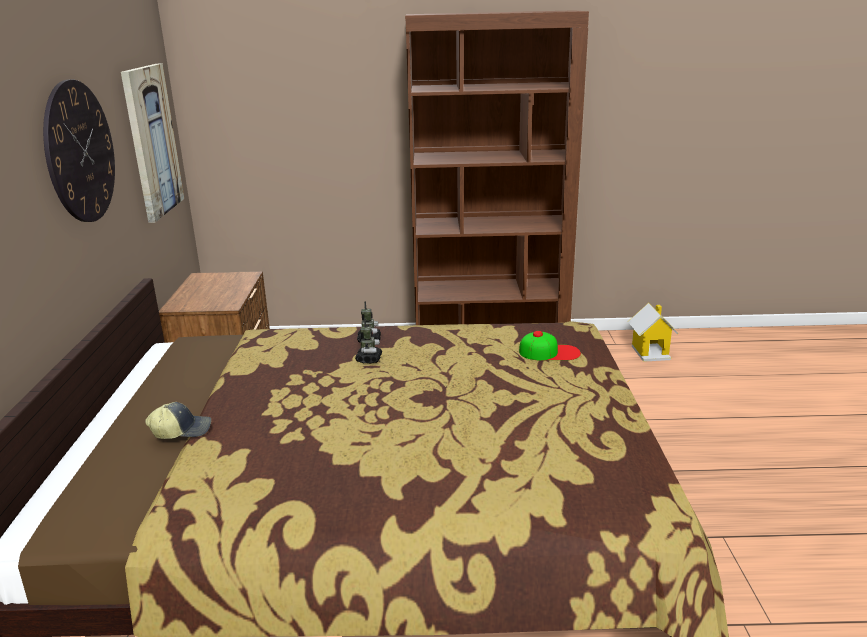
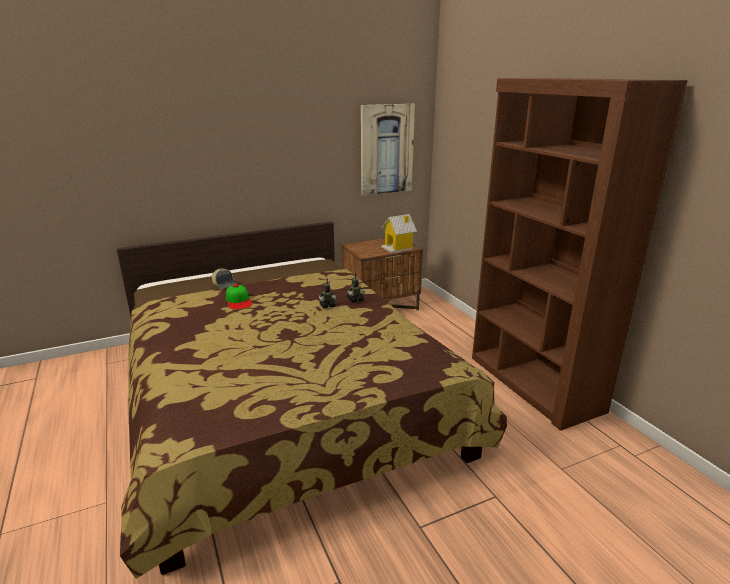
camera: 65 degrees right, 0 degrees up
(80, 152) = (295, 143): wall clock -> none
(549, 352) = (387, 363): cap -> cap (238, 301)
(650, 352) = (649, 485): toy house -> toy house (398, 248)

